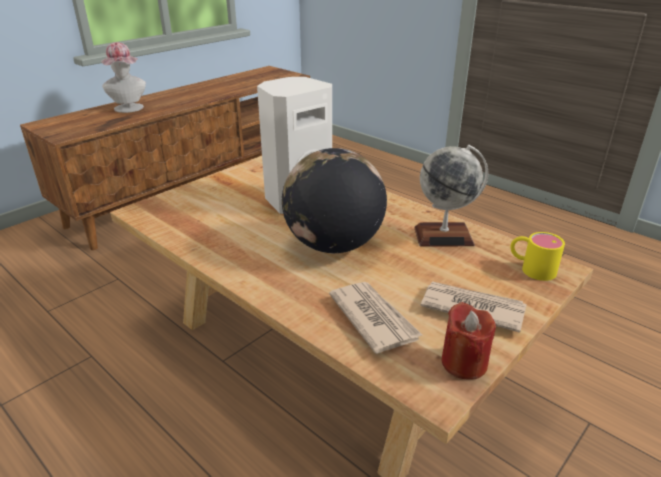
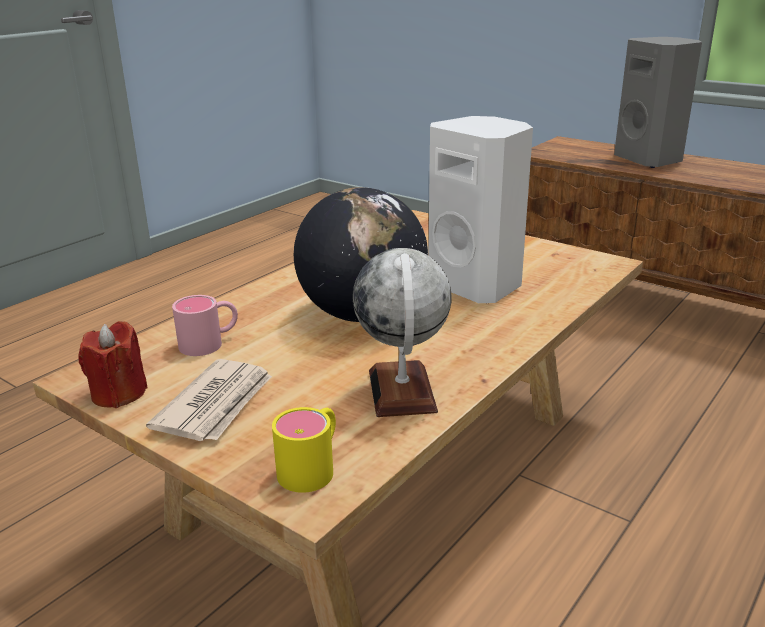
camera: 85 degrees right, 5 degrees down
(129, 109) = (650, 160): hat -> grey speaker
(373, 318) = (210, 343): newspaper -> pink mug

